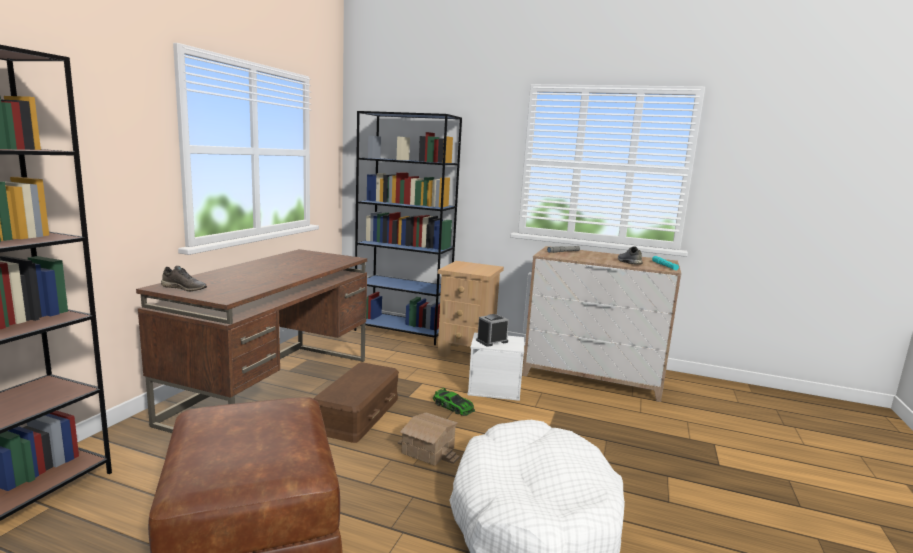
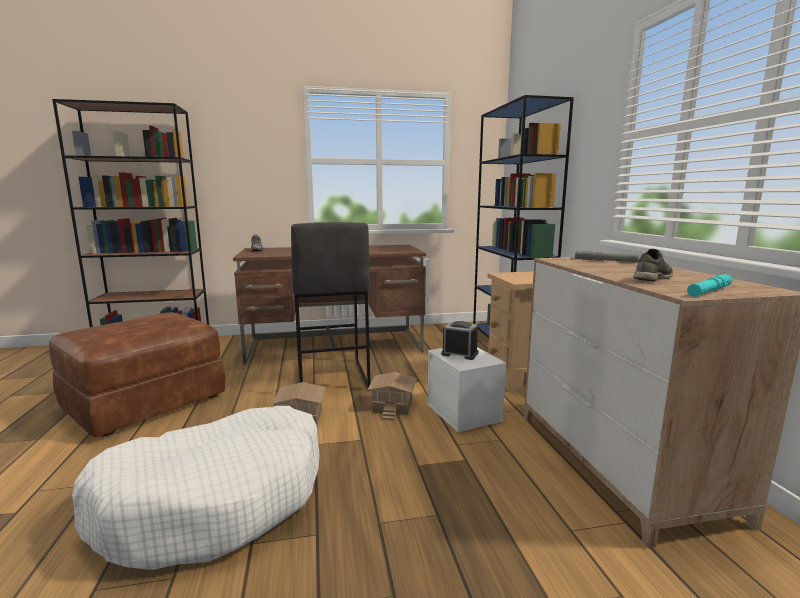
camera: 60 degrees right, 0 degrees up
(358, 414) = (331, 378): brown storage box -> grey stool
(453, 406) = (394, 405): toy car -> toy house

